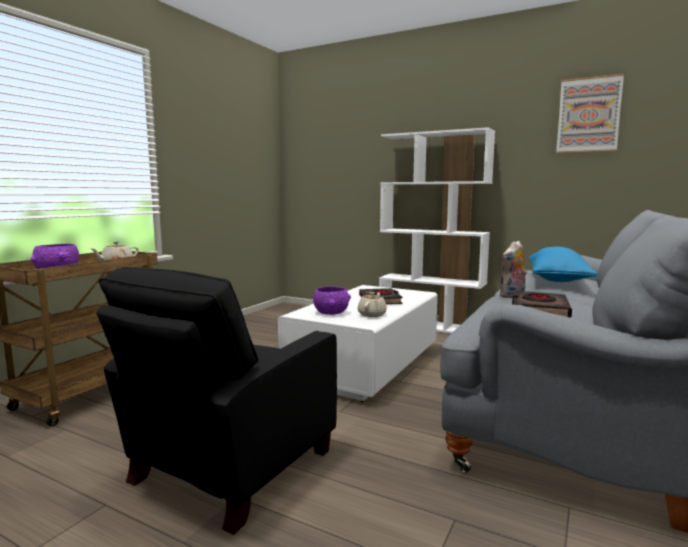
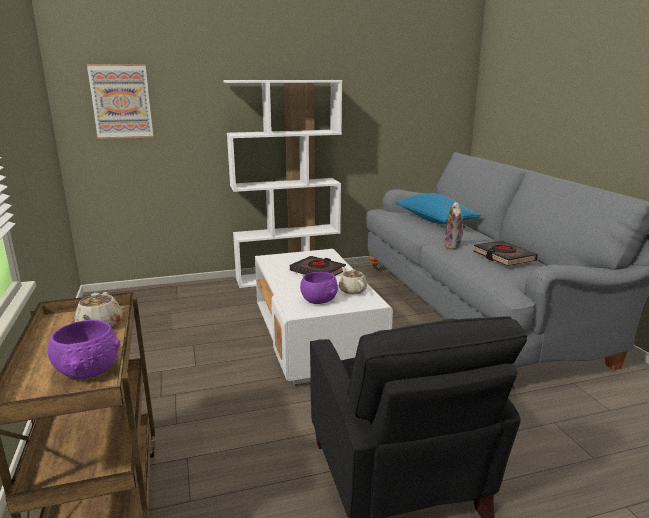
camera: 45 degrees left, 10 degrees up
(588, 115) = (405, 70): picture -> picture (121, 101)

